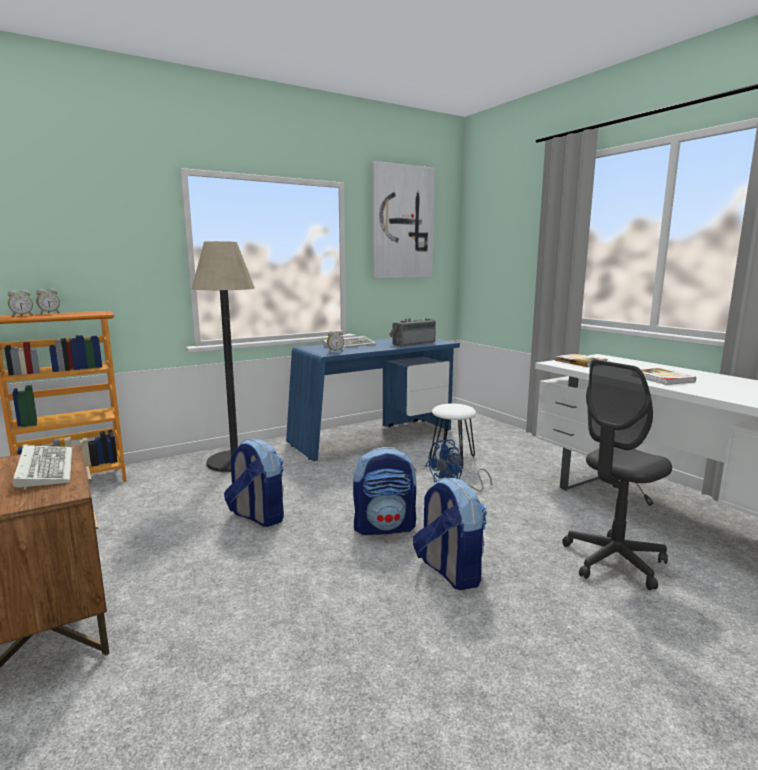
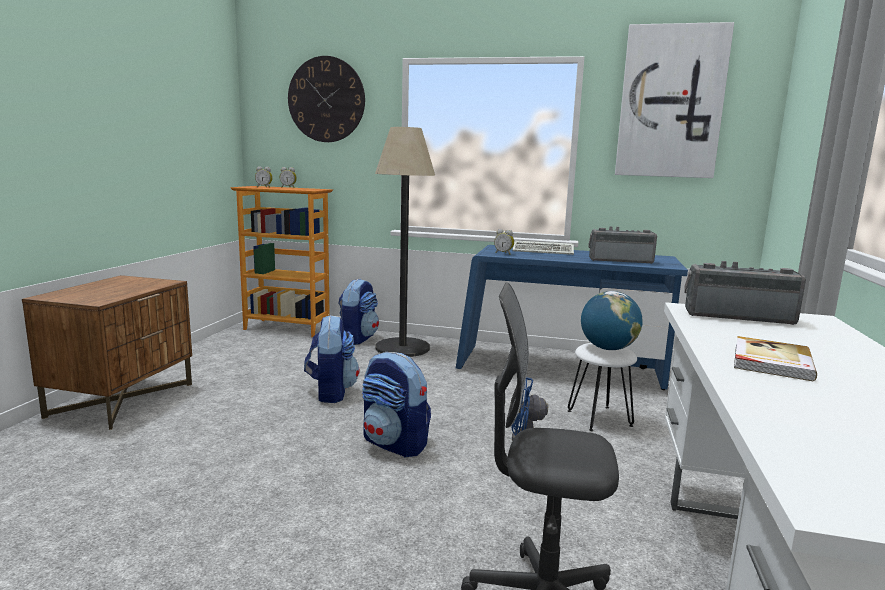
camera: 45 degrees right, 0 degrees up
(44, 468) = (133, 287): keyboard -> none
(87, 207) = (326, 99): none -> wall clock
(449, 571) = (361, 504): backpack -> backpack (358, 338)
(455, 407) = (608, 348): none -> globe
(580, 362) = (737, 316): book -> radio

